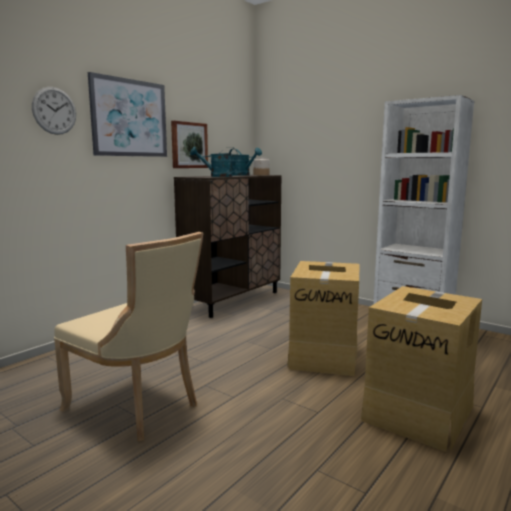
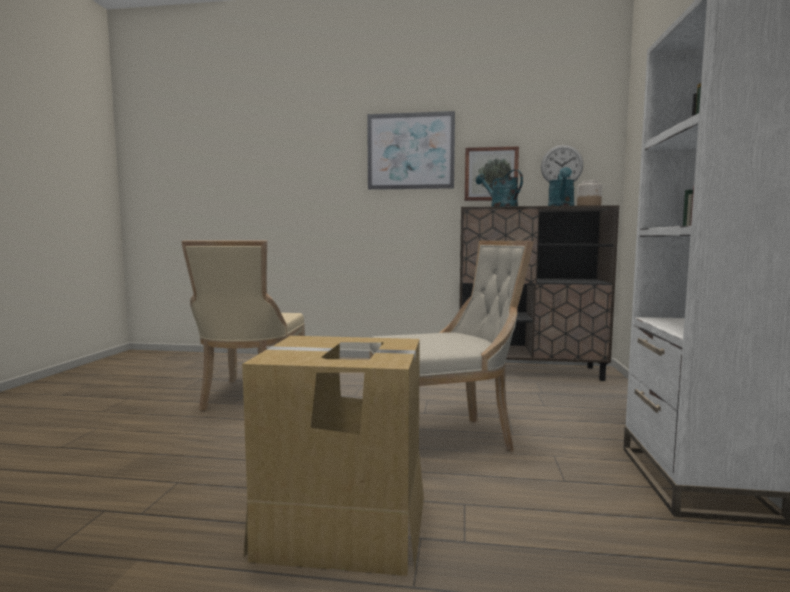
camera: 60 degrees right, 5 degrees down
(54, 111) = (335, 153): wall clock -> wall clock (561, 165)
(324, 355) = (445, 440): cardboard box -> beige chair

